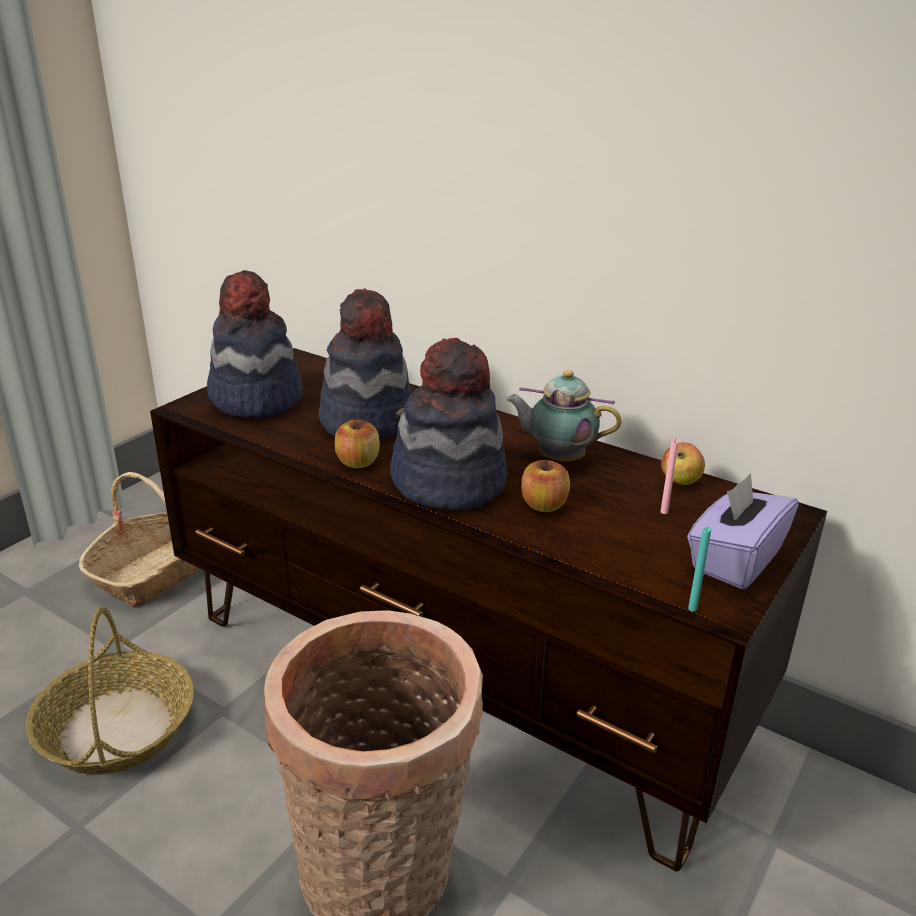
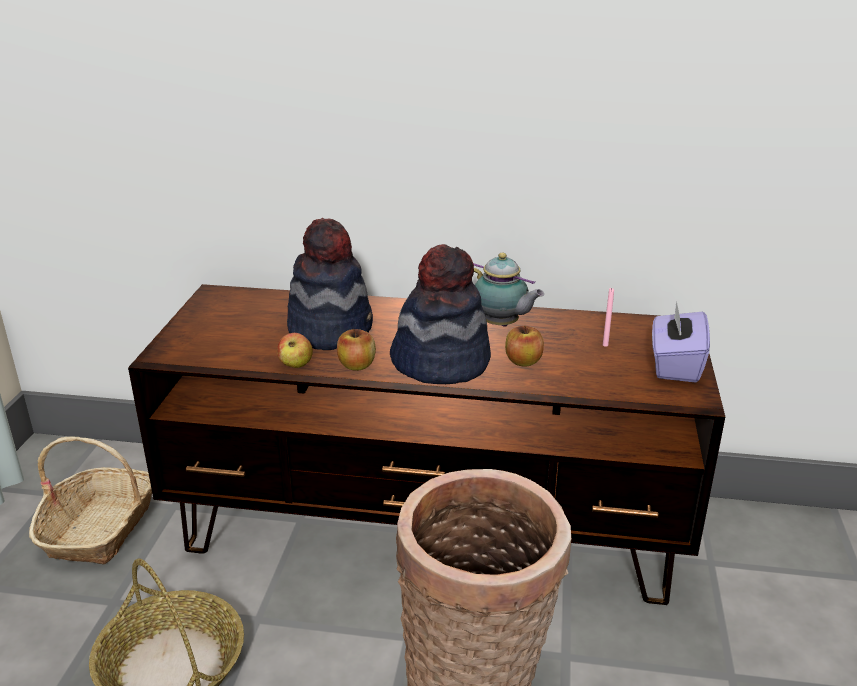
camera: 25 degrees left, 0 degrees up
(255, 399) = (215, 335): hat -> none
(557, 458) = (501, 325): teapot -> teapot turned 135 degrees counterclockwise
(680, 481) = (596, 321): apple -> apple (296, 365)
(692, 609) = (677, 403): turquoise candle -> none

